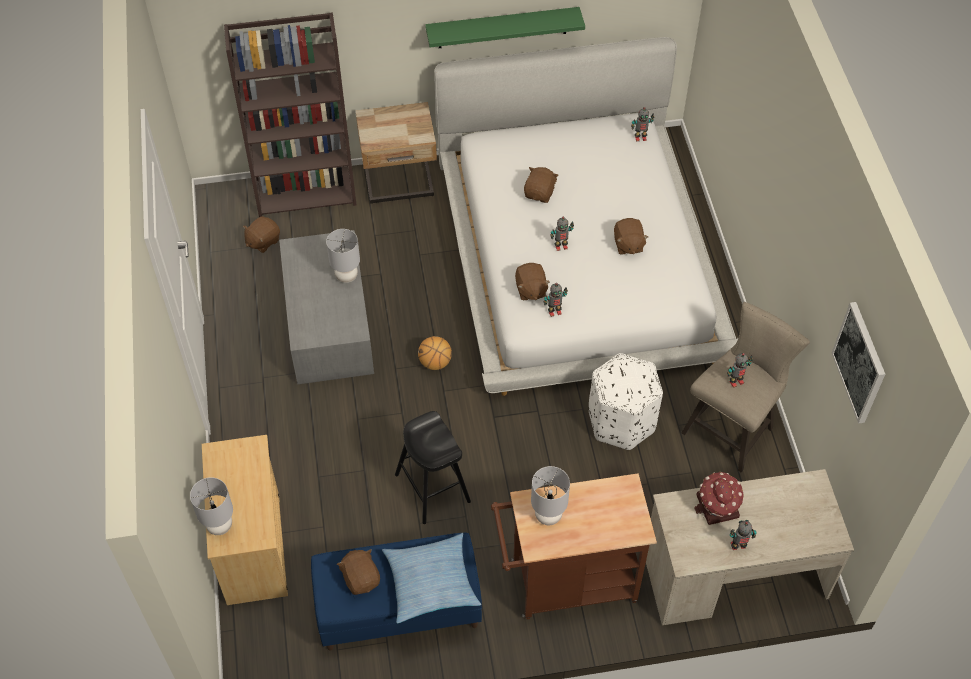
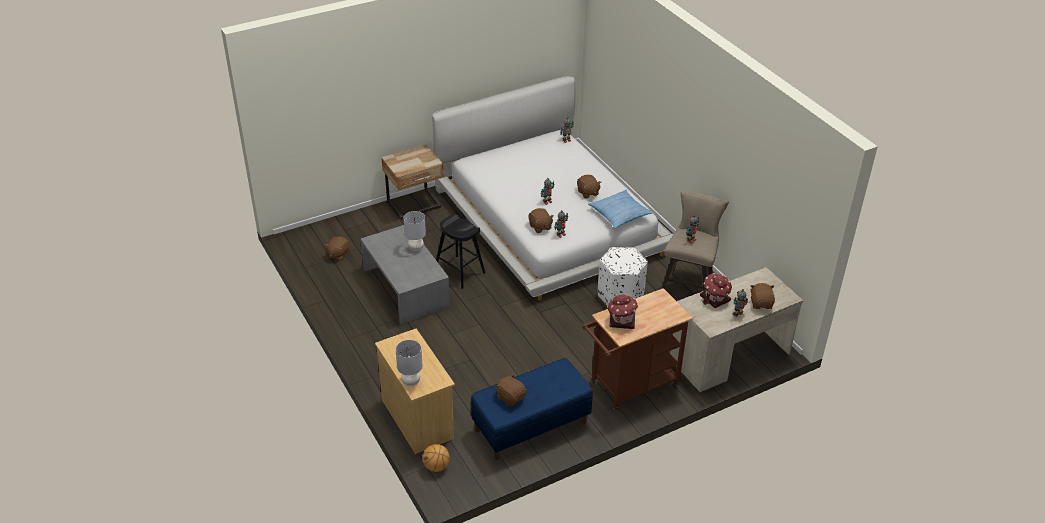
camera: 20 degrees left, 15 degrees down
(306, 191) = (354, 222): brown bookcase -> none
(430, 582) = (556, 388): pillow -> pillow (619, 214)
(432, 488) = (519, 358): black stool -> black stool (459, 272)
(435, 362) = (487, 293): basketball -> basketball (436, 466)
(502, 27) = (469, 82): green shelf -> none
(540, 193) = (519, 178): brown plush toy -> brown plush toy (761, 303)
(547, 516) = (621, 321): grey table lamp -> toy house
(860, 362) = (774, 183): picture -> none

